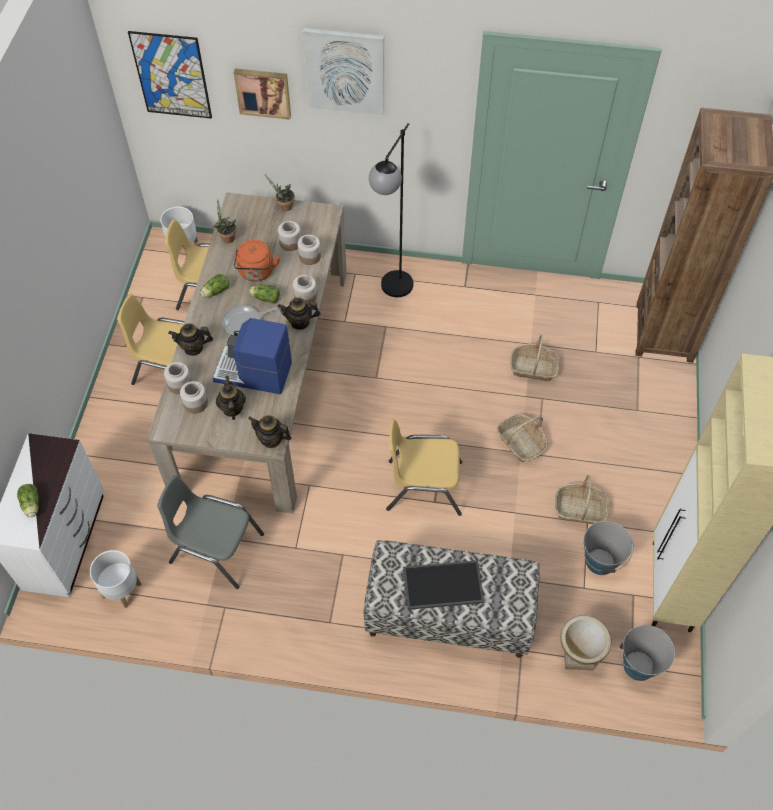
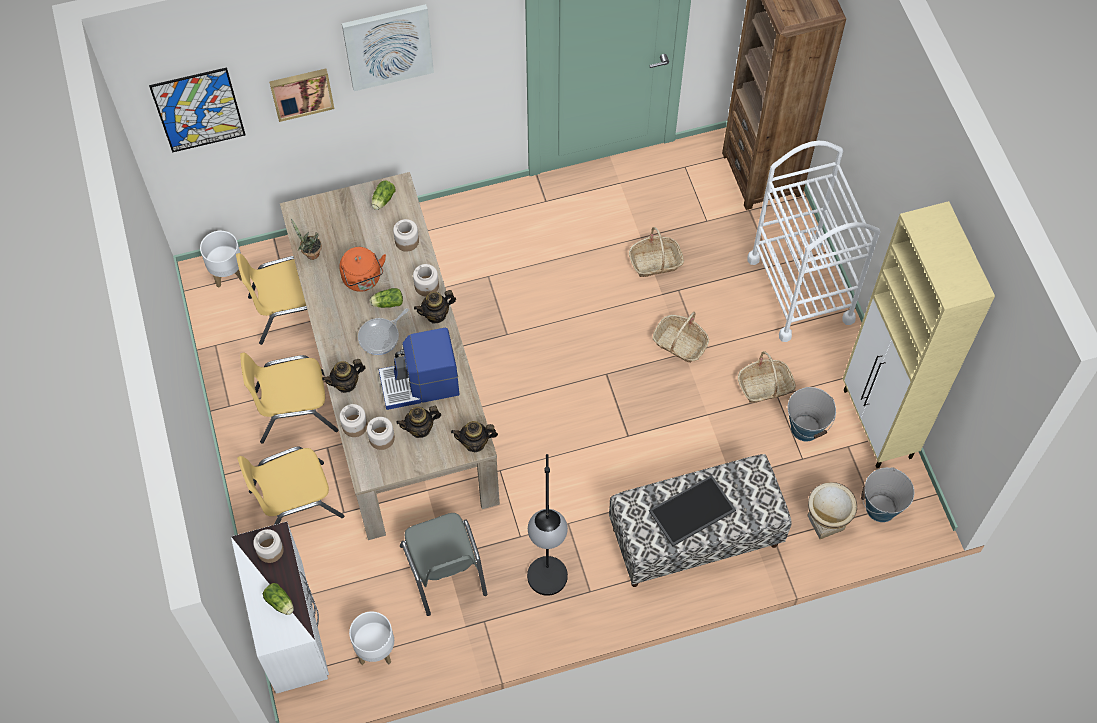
camera: 25 degrees left, 5 degrees up
(215, 292) = (333, 316): lettuce -> lettuce (382, 200)
(216, 548) = (444, 570): grey chair -> grey chair turned 105 degrees counterclockwise
(232, 408) = (420, 428): teapot -> teapot turned 75 degrees counterclockwise
(284, 207) = (350, 196): potted plant -> none
(290, 242) = (378, 233): jar -> jar (270, 550)
(392, 293) = (476, 237): black floor lamp -> black floor lamp (547, 590)
(424, 486) = (610, 425): yellow chair -> yellow chair (295, 503)
(653, 439) = (800, 289): none -> white cart

